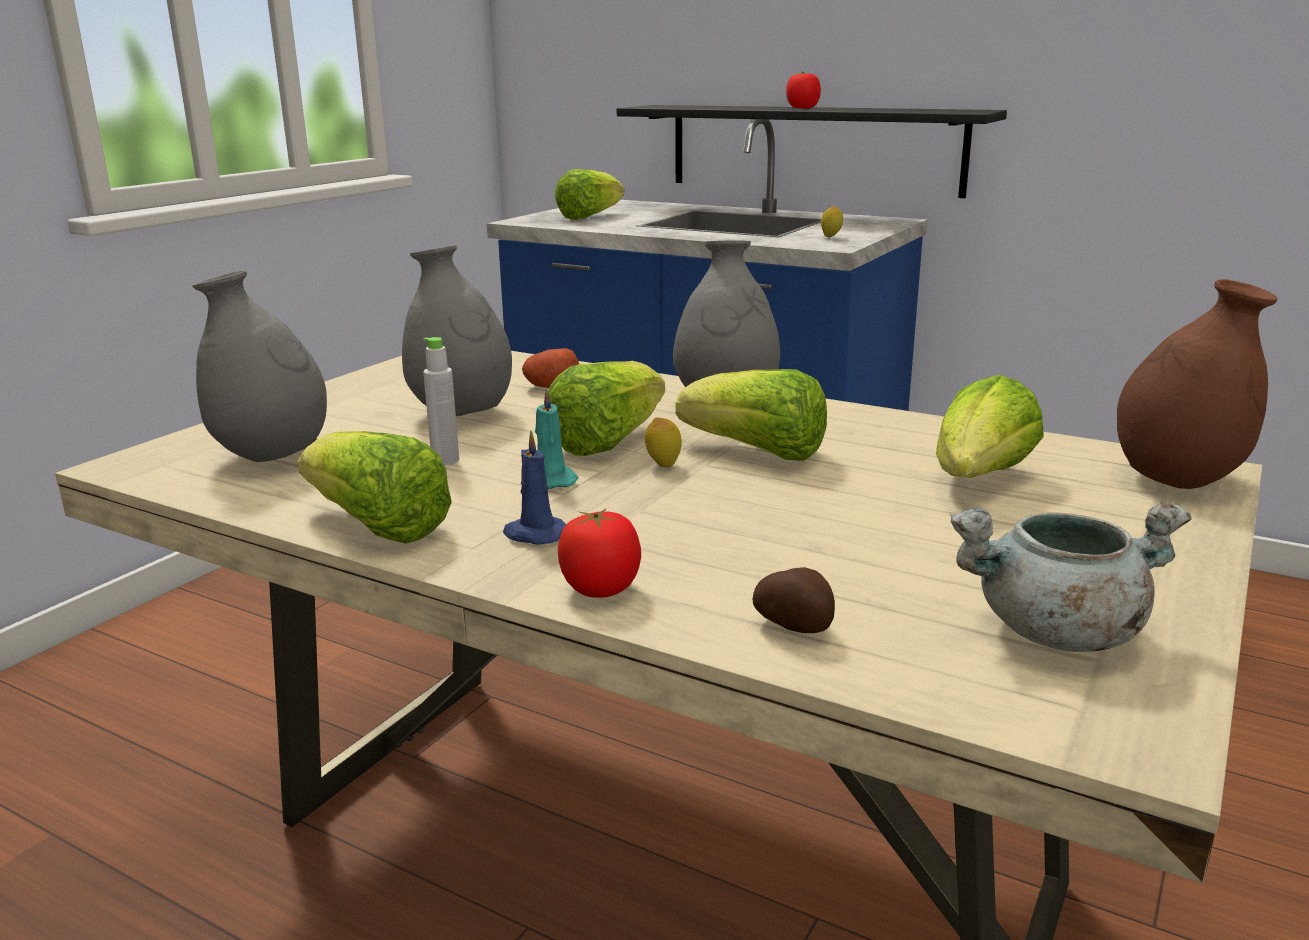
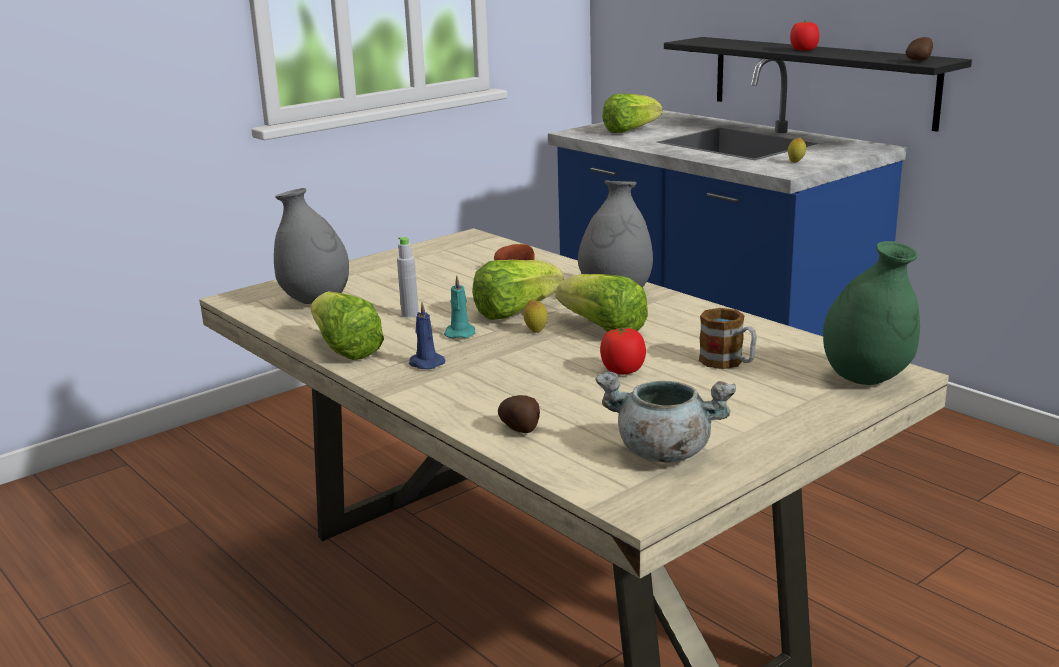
camera: 20 degrees right, 0 degrees up
(462, 414) = (442, 284): grey vase -> none
(601, 590) = (436, 397): tomato -> tomato (623, 371)
(957, 111) = (919, 61): none -> potato
(979, 480) = (728, 363): lettuce -> mug
(1176, 480) = (866, 378): brown vase -> green vase

